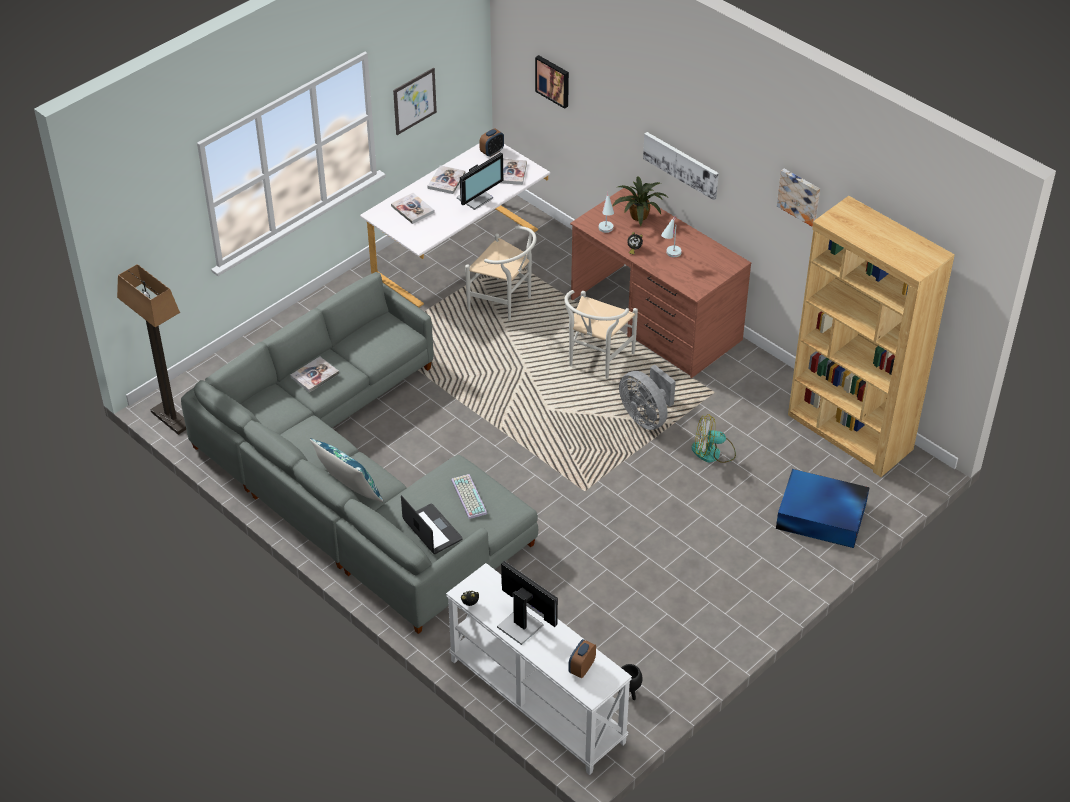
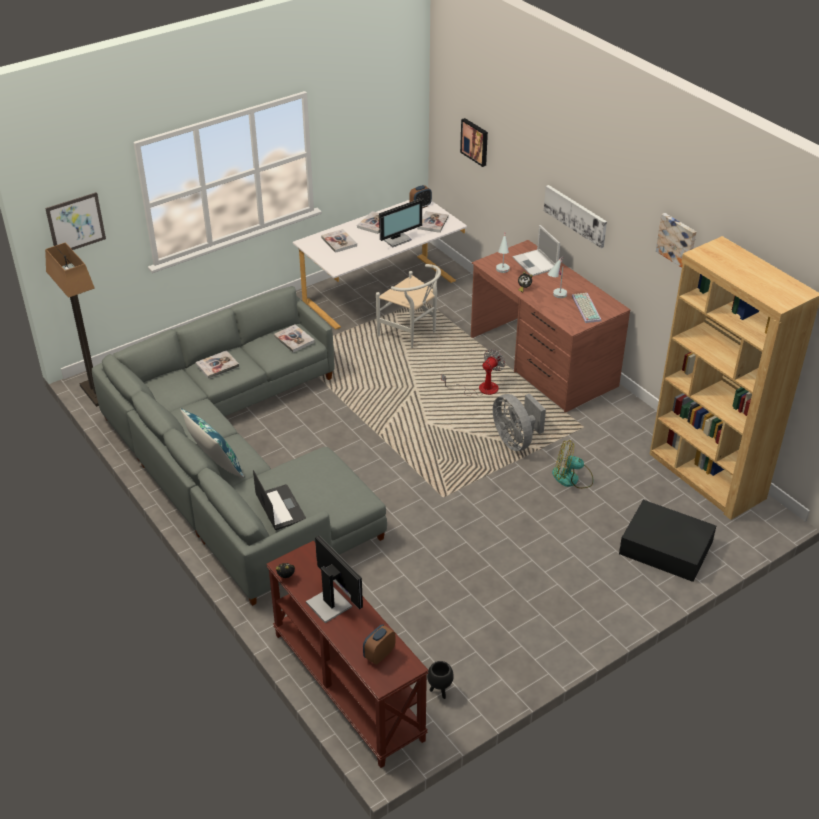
camera: 10 degrees right, 5 degrees down
(389, 333) = (294, 339): none -> book
(414, 101) = (353, 149): picture -> picture (76, 223)
(467, 496) = (322, 483): keyboard -> keyboard (585, 308)
(535, 701) = (346, 686): white console table -> brown console table
(596, 361) = (480, 389): white chair -> fan
(640, 217) = (535, 263): potted plant -> laptop
(822, 516) = (667, 548): blue storage box -> black storage box

